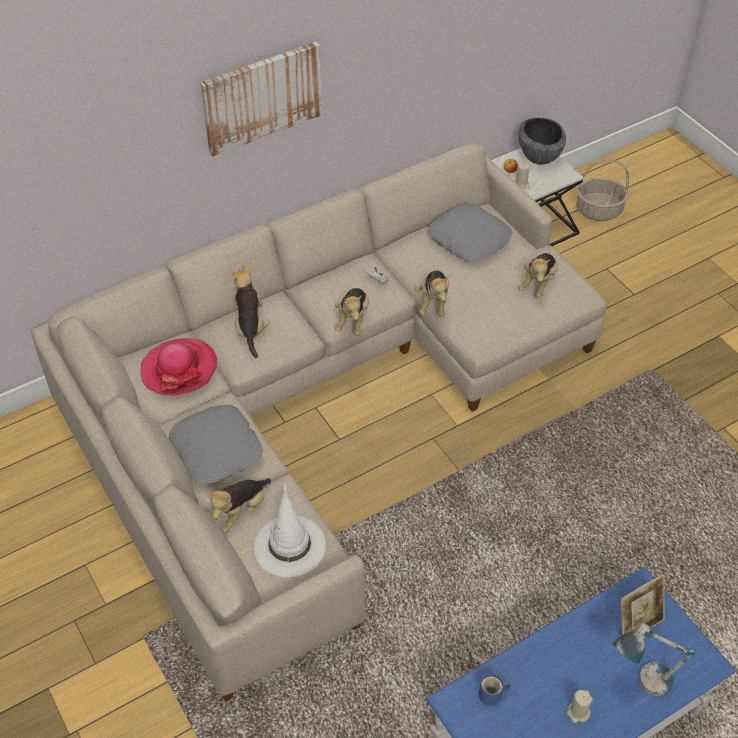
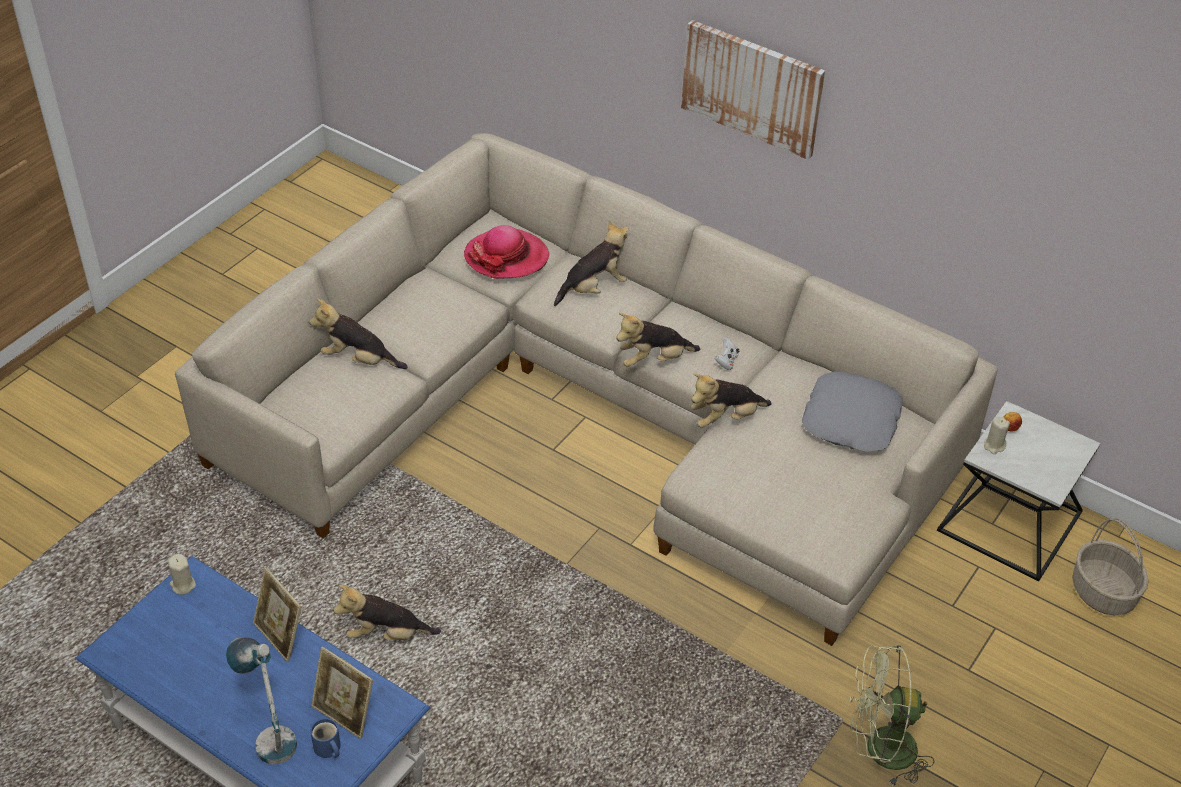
camera: 65 degrees right, 5 degrees down
(217, 449) = (420, 317): grey pillow -> none
(289, 544) = (329, 403): white hat -> none
(492, 695) = (210, 606): blue mug -> blue mug (327, 749)
(538, 283) = (825, 506): plush toy -> plush toy (387, 634)
(539, 157) = (1061, 450): bowl -> none
(544, 649) = (281, 636): none -> picture frame
(578, 712) = (212, 684): beige candle -> beige candle (183, 585)
(680, 361) = (879, 750): none -> green fan

